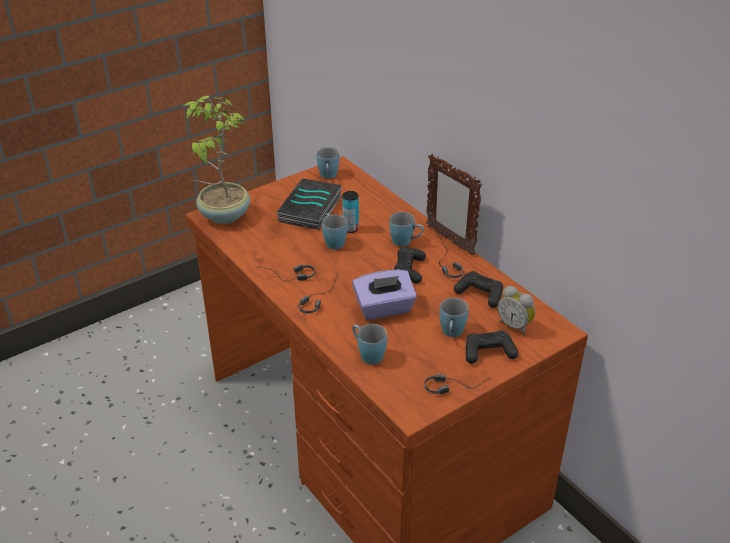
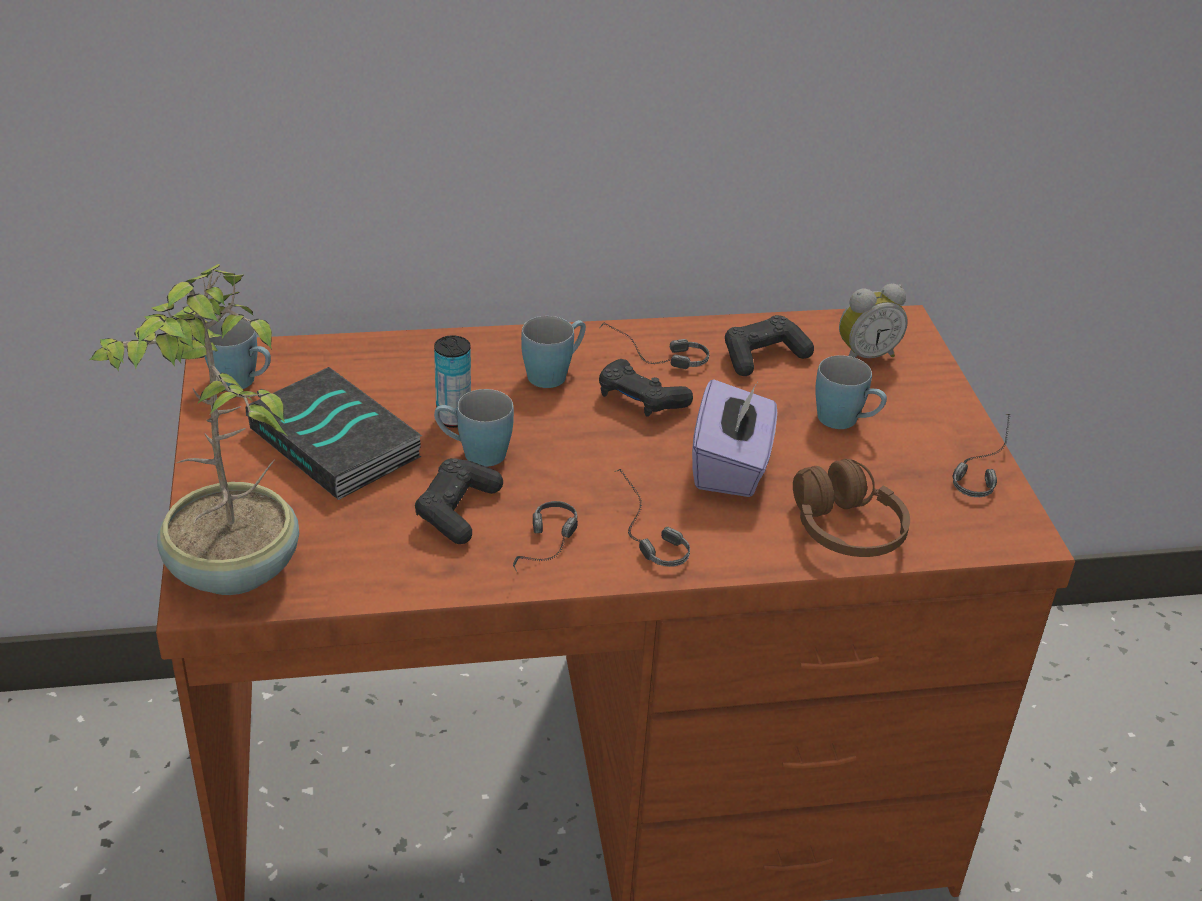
camera: 65 degrees left, 0 degrees up
(367, 354) = (845, 530): blue mug -> brown headphones
(449, 240) = (591, 328): picture frame -> none
(488, 352) = (915, 404): black game controller -> black game controller (457, 510)

